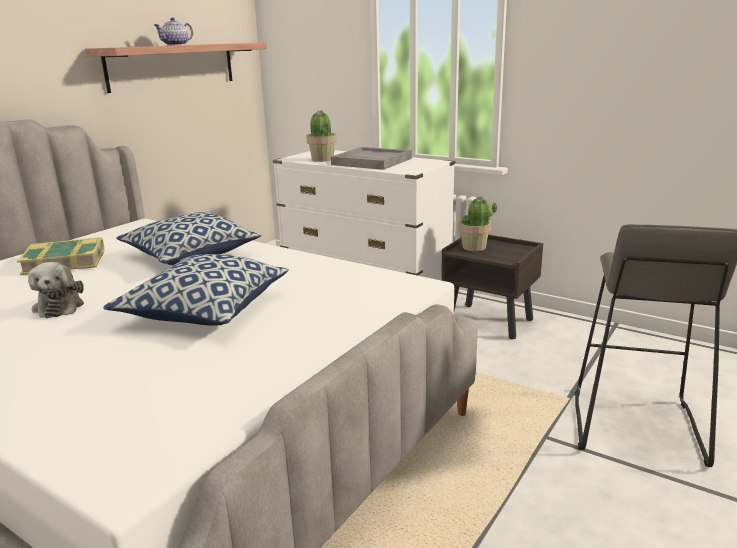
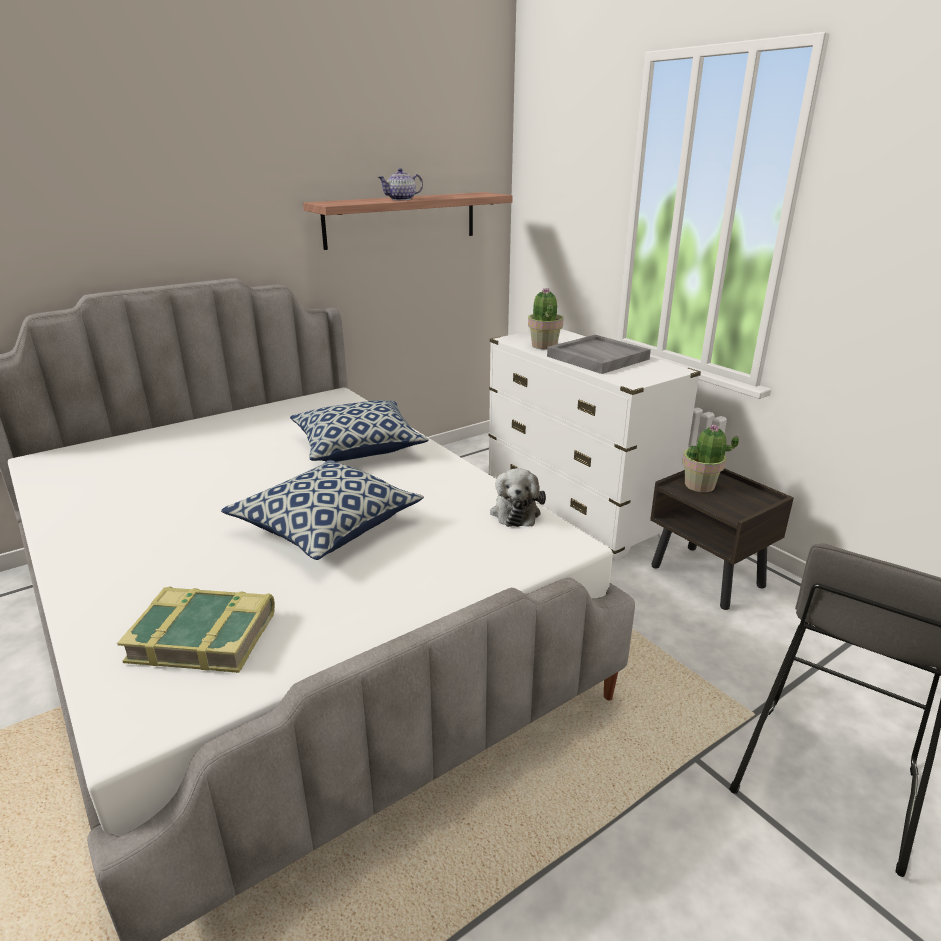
camera: 20 degrees right, 5 degrees up
(59, 306) = (204, 490): plush toy -> plush toy (515, 511)
(65, 262) = (241, 434): book -> book (204, 636)

